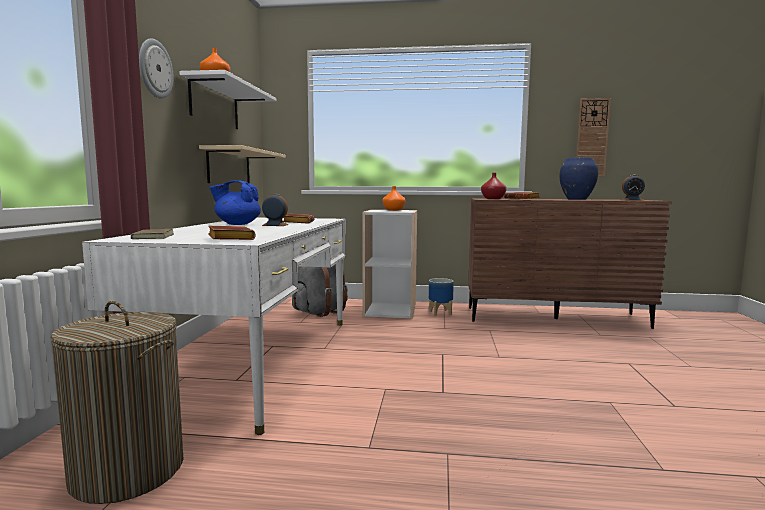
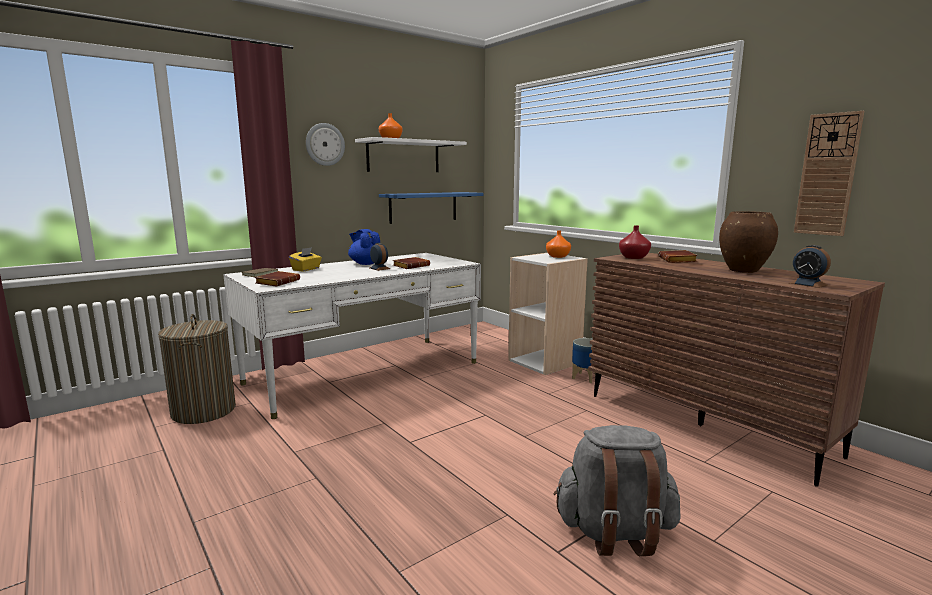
camera: 45 degrees right, 5 degrees up
(192, 231) = (306, 269): none -> yellow tissue box
(229, 167) = (423, 207): beige shelf -> blue shelf
(321, 312) = (486, 347): grey backpack -> grey backpack (615, 532)
(576, 199) = (742, 270): blue vase -> brown vase

